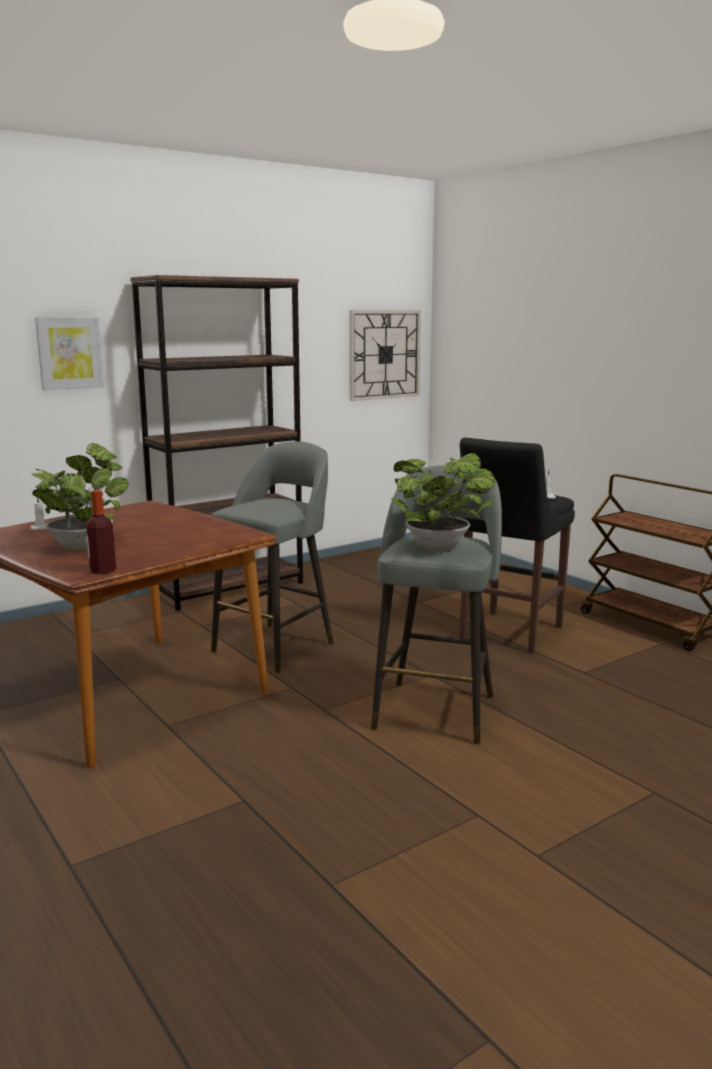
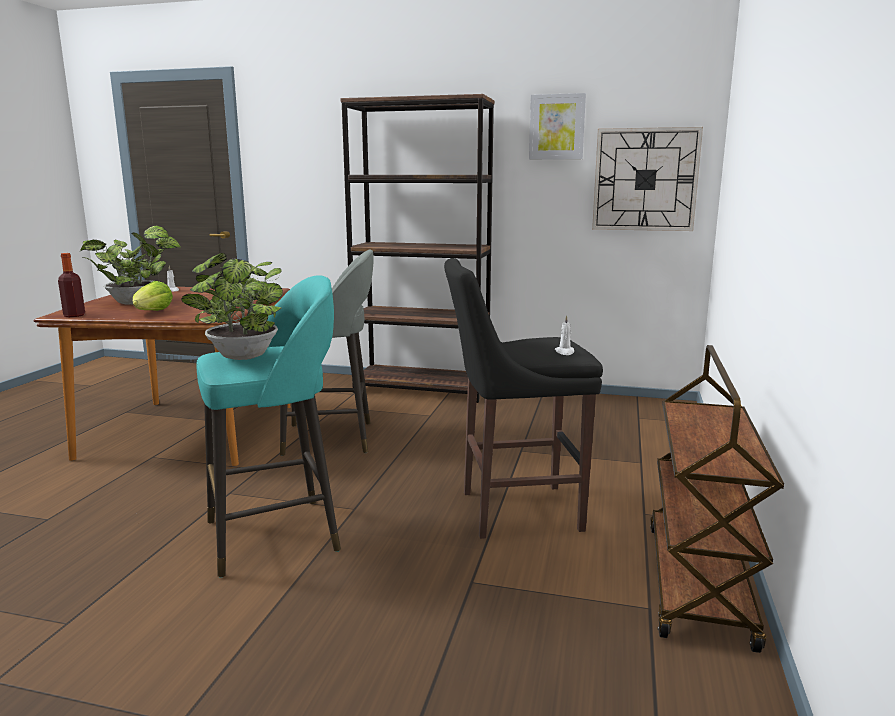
camera: 50 degrees right, 0 degrees up
(69, 353) = (316, 168): picture -> picture (557, 127)
(165, 547) = (152, 312): none -> lettuce
(436, 710) = (277, 535): grey stool -> turquoise stool

